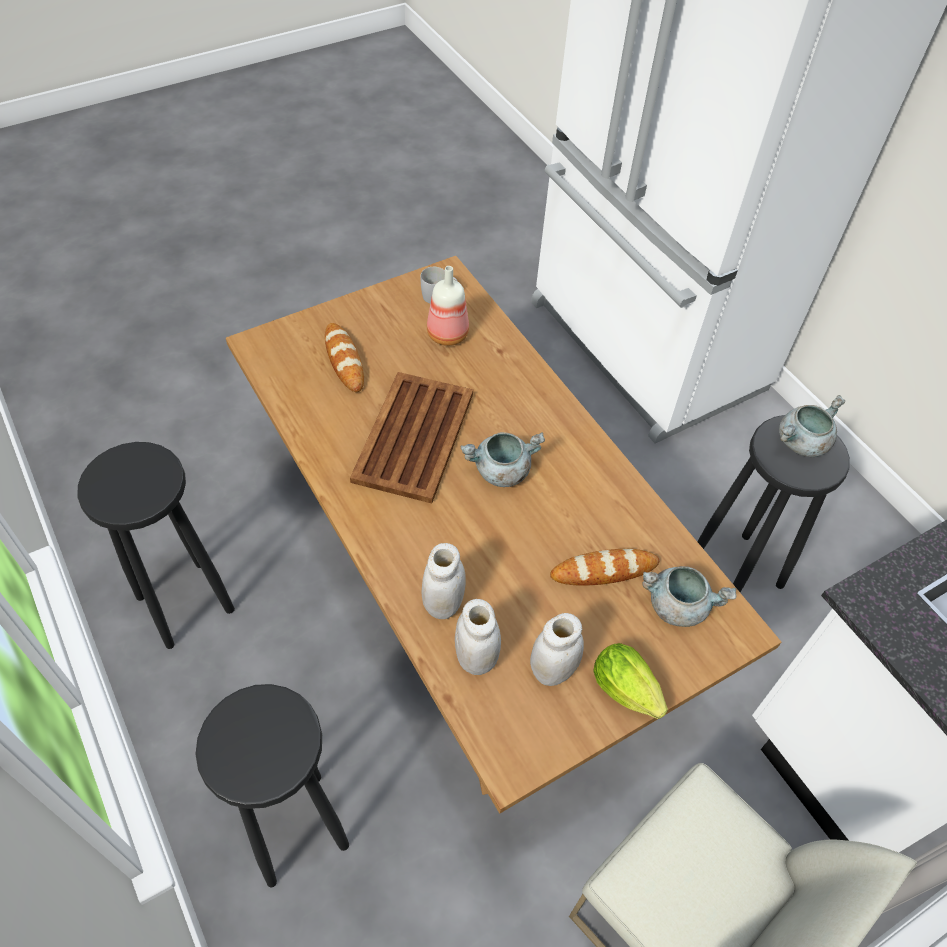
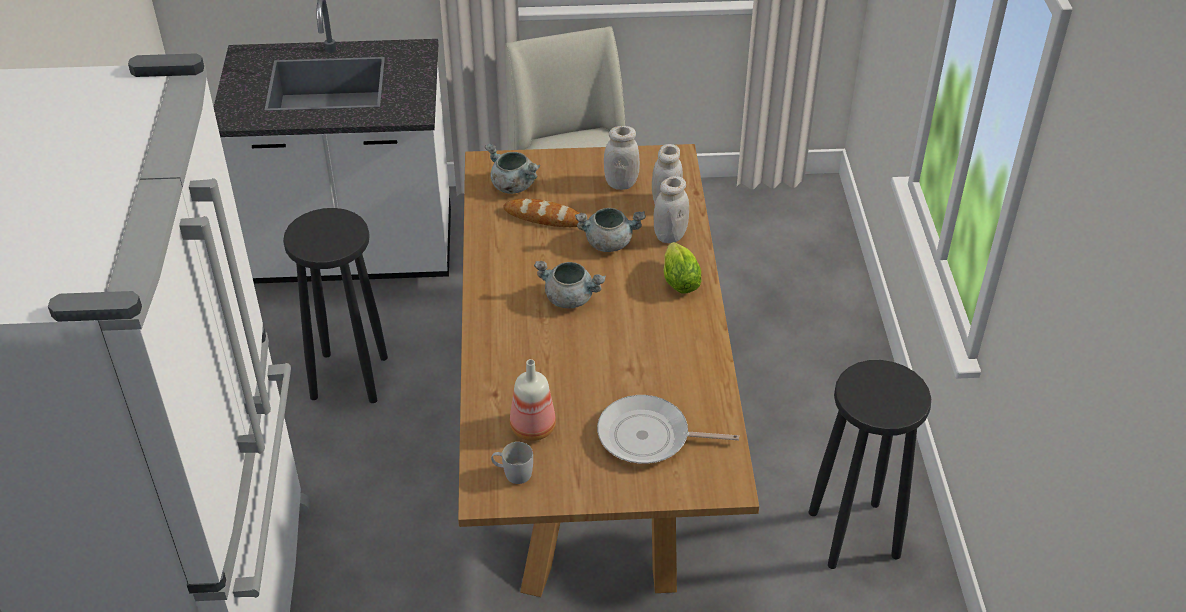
camera: 150 degrees left, 10 degrees down
(294, 826) = (804, 353): black stool -> none
(344, 360) = (649, 437): bread -> frying pan
(413, 438) = (625, 346): brown tray -> none
(628, 693) = (582, 160): lettuce -> lettuce (679, 279)
(801, 443) = (319, 237): grey cooking pot -> grey cooking pot (609, 242)

